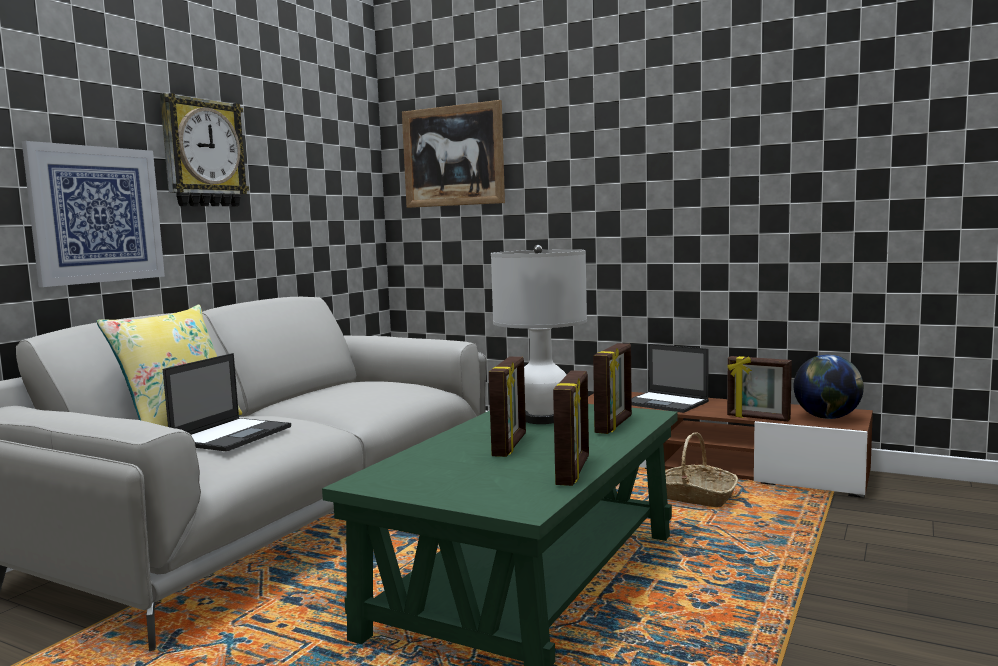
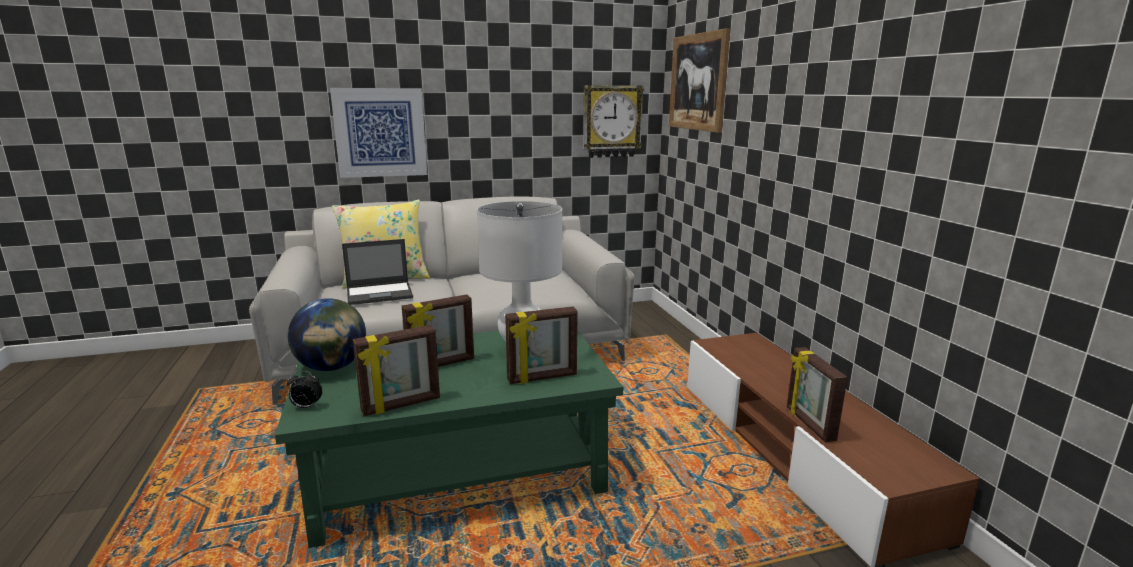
camera: 45 degrees right, 10 degrees up
(203, 153) = (467, 87): wall clock -> wall clock (611, 121)
(497, 504) = (306, 407): none -> alarm clock
(667, 403) = (771, 369): laptop -> none
(695, 497) = (707, 471): basket -> none
(827, 417) = (888, 459): globe -> globe (332, 367)

